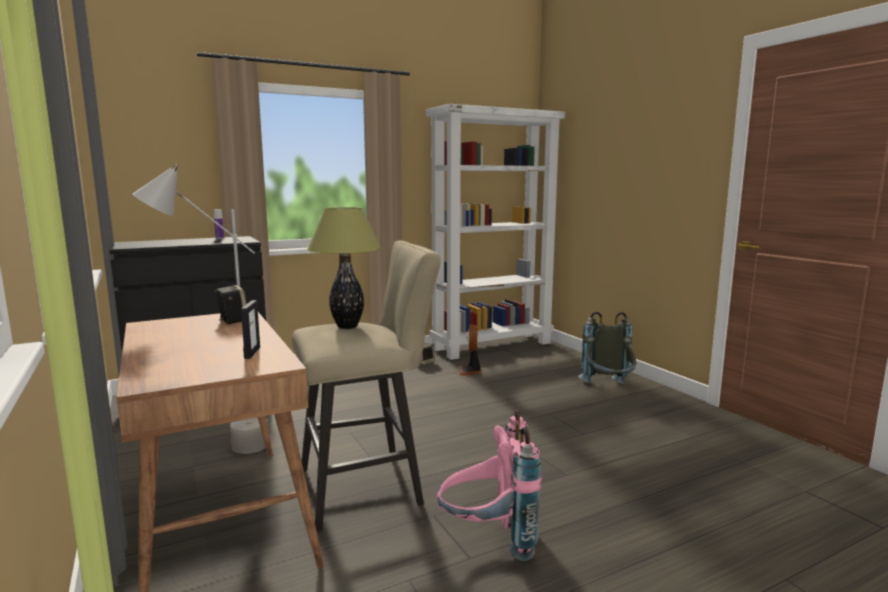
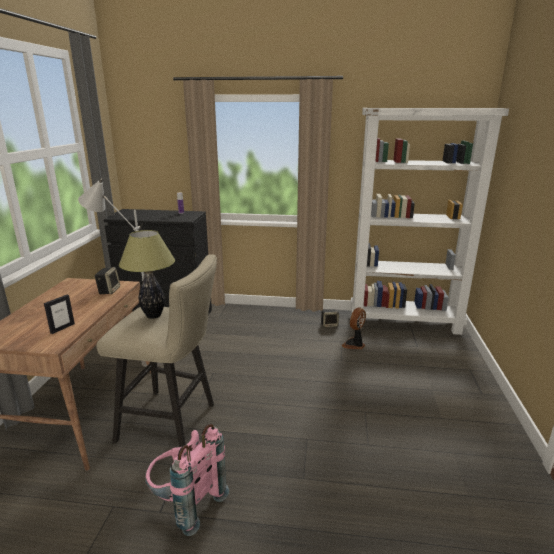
camera: 35 degrees right, 10 degrees up
(608, 389) = (453, 405): grey backpack -> none

